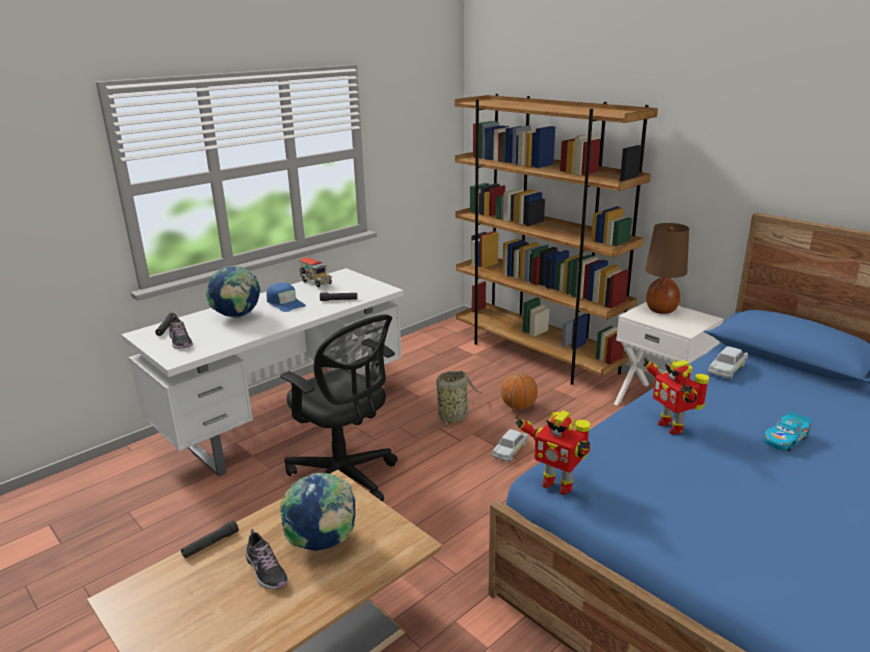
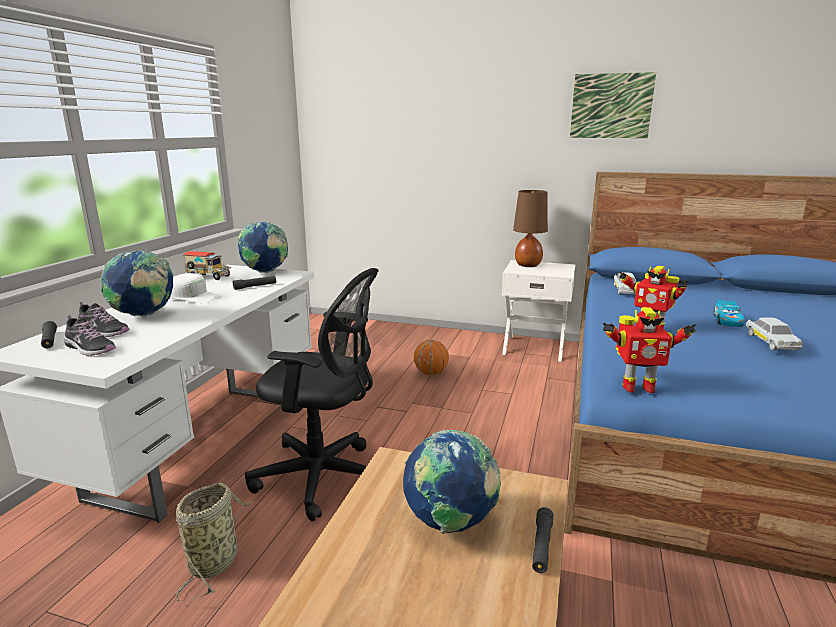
camera: 30 degrees left, 5 degrees down
(210, 544) = (311, 578): black flashlight -> black flashlight (542, 546)
(266, 570) = (420, 579): shoe -> shoe (103, 331)
(285, 303) = (193, 297): blue cap -> white cap
(364, 284) = (265, 272): none -> globe
(454, 416) = (381, 393): basket -> basket (216, 560)
(510, 450) = (457, 407): white toy car -> white toy car (771, 342)
(537, 355) = (407, 333): brown bookcase -> none
(782, 134) = (611, 106): none -> picture

